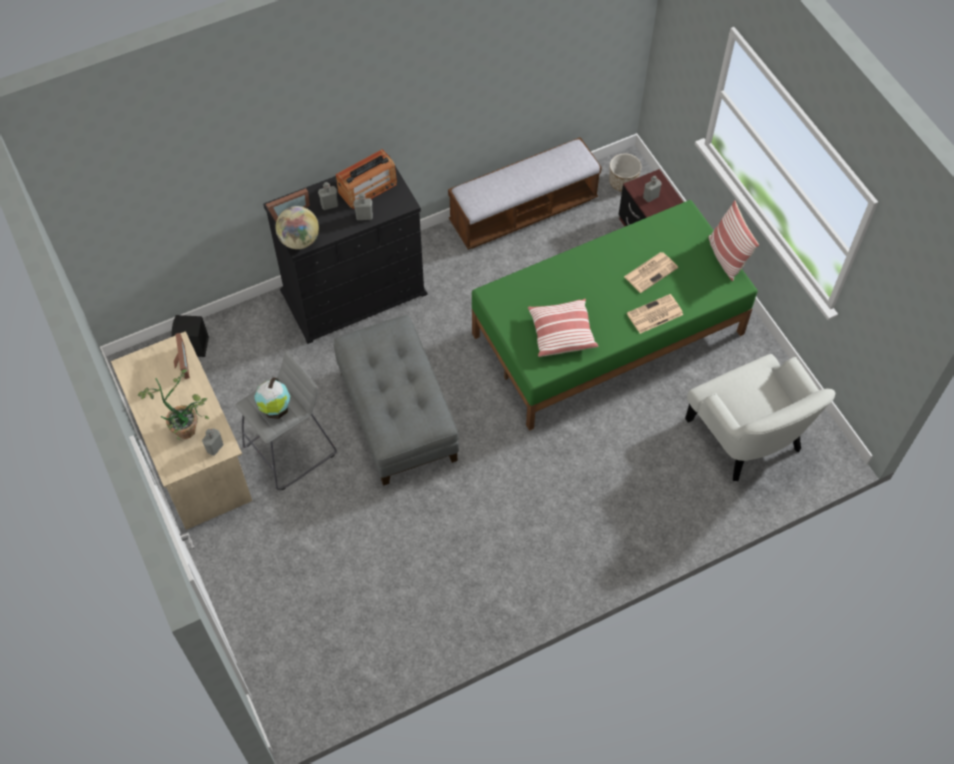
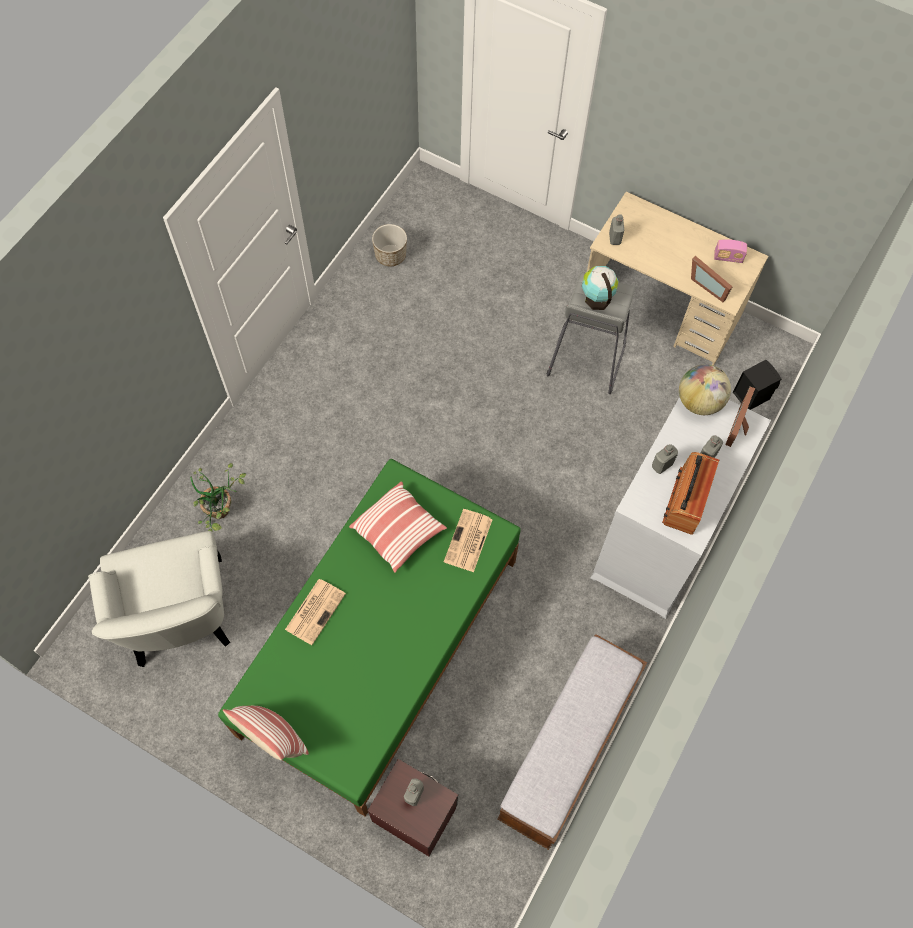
camera: 145 degrees right, 5 degrees up
(142, 378) = (728, 257): none -> radio
(185, 425) = (655, 242): potted plant -> potted plant (223, 514)
(354, 292) = (660, 536): black dresser -> white dresser
(396, 414) = (523, 440): grey ottoman -> none
(623, 182) = (483, 869): planter -> planter (390, 255)
(651, 272) = (348, 663): newspaper -> newspaper (468, 541)
(747, 435) = (178, 615): white armchair -> white armchair turned 135 degrees counterclockwise

